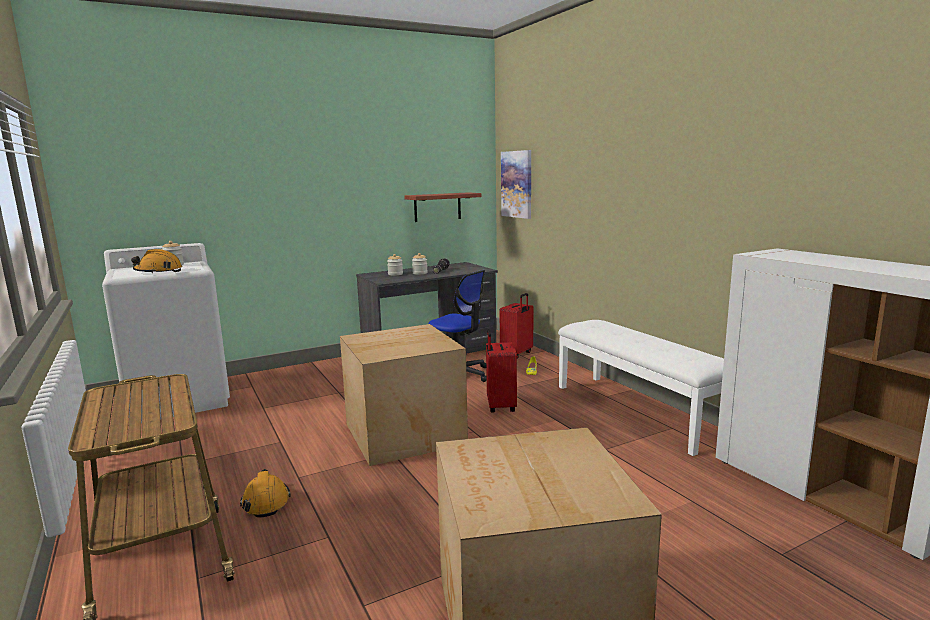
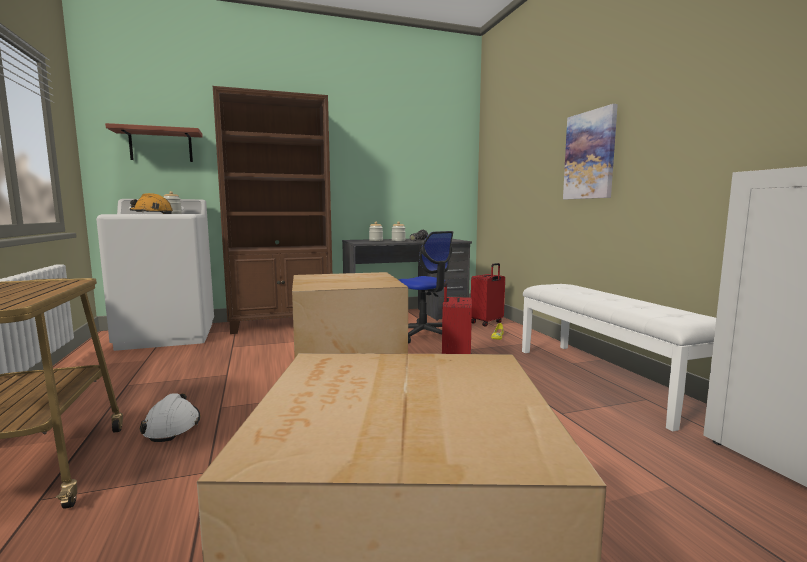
camera: 10 degrees right, 5 degrees down
(265, 501) = (172, 427): orange hard hat -> white hard hat
(300, 373) = (282, 324): none -> brown bookcase
(437, 207) = (421, 185): shelf -> shelf (161, 146)
(517, 184) = (496, 164): picture -> picture (590, 155)

